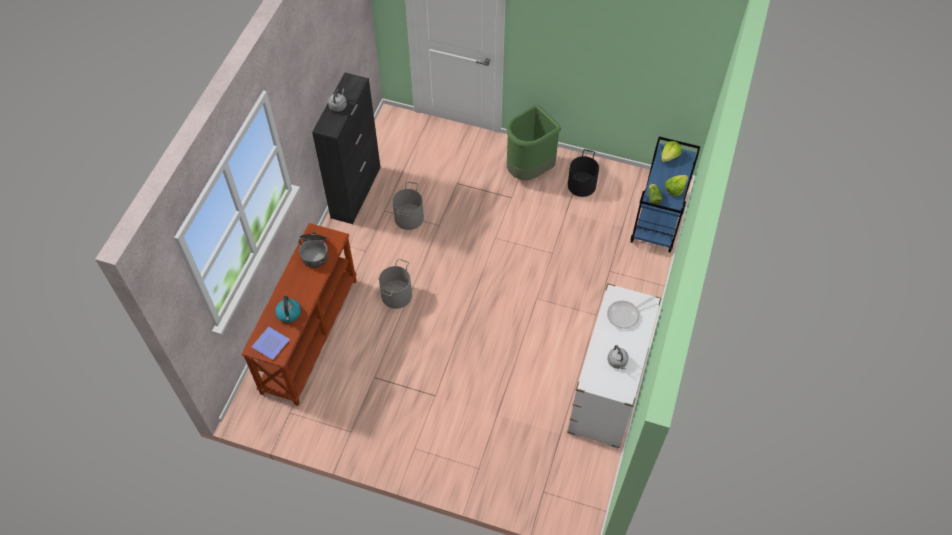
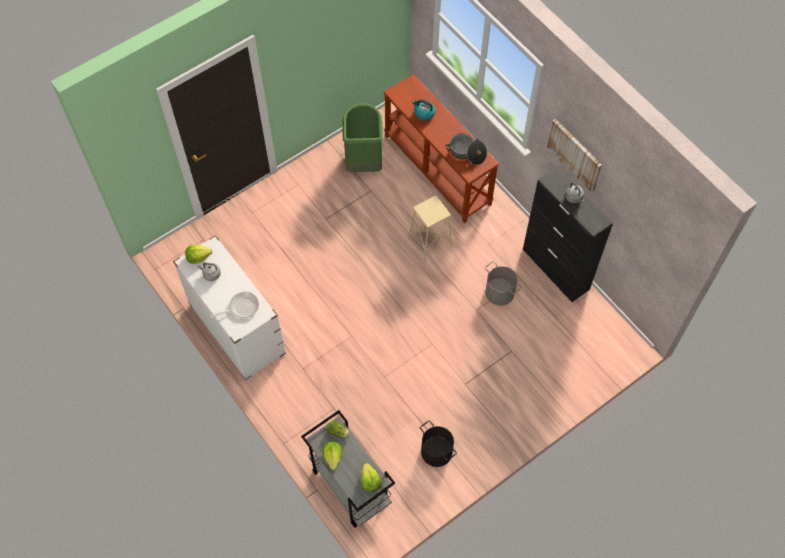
camera: 125 degrees right, 5 degrees up
(271, 345) = (406, 92): plate -> none
(307, 97) = (575, 154): none -> picture
(397, 295) = (429, 242): grey bucket -> beige stool
(529, 171) = (484, 418): green trash can -> green trash can (363, 162)
(610, 386) = (198, 257): none -> lettuce
(626, 315) = (241, 307): frying pan -> frying pan turned 60 degrees clockwise
(657, 222) = (349, 486): blue cart -> grey cart

